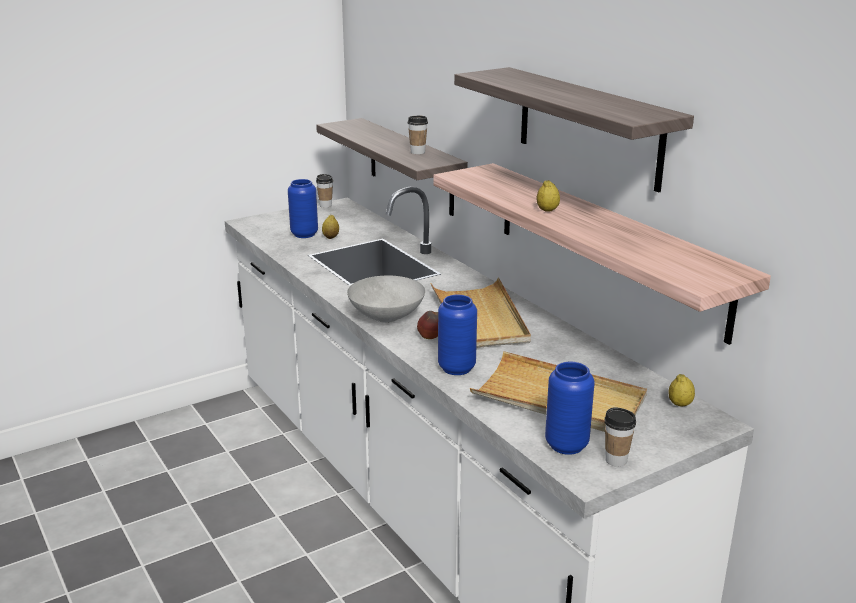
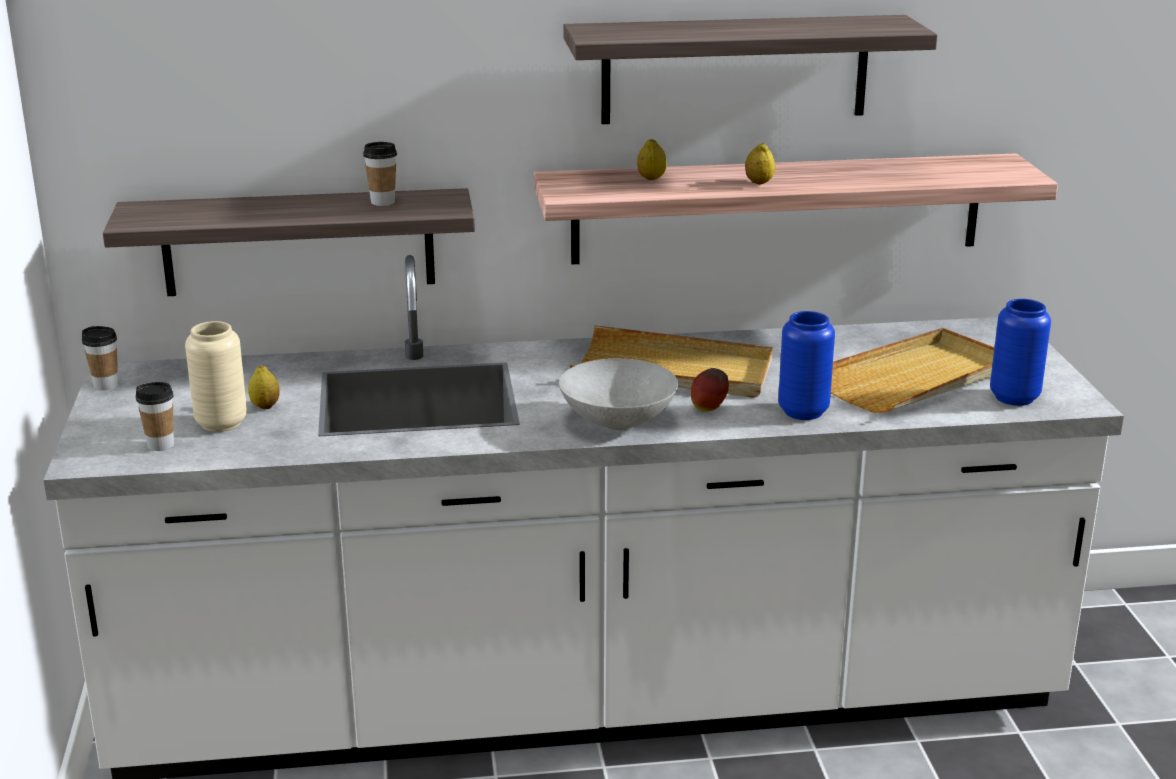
camera: 65 degrees left, 0 degrees up
(304, 234) = (221, 423): blue vase -> beige vase
(616, 460) = (1053, 383): cup -> cup (160, 445)
(680, 404) = (959, 330): lemon -> lemon (651, 179)

